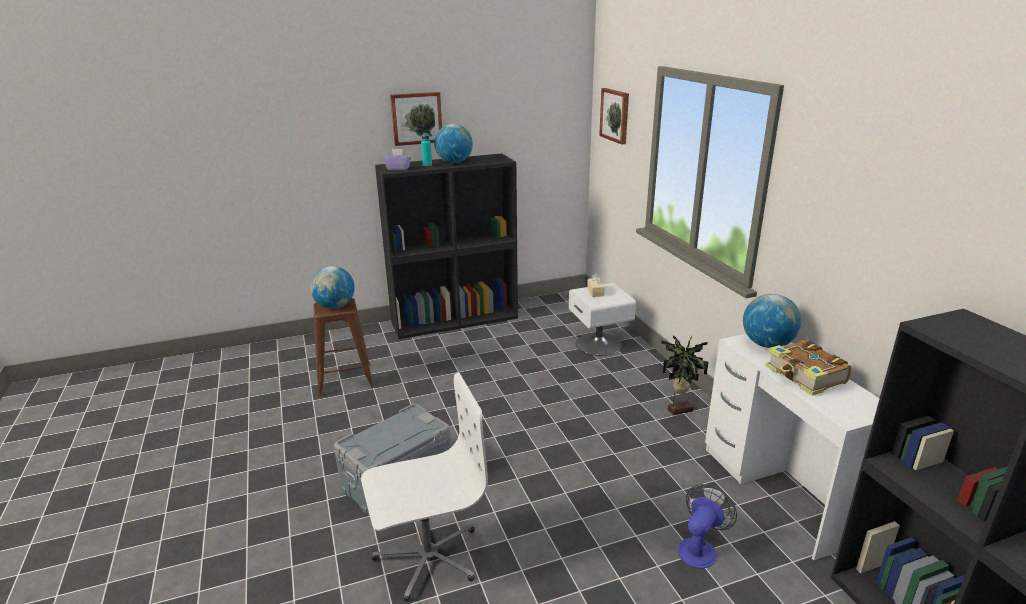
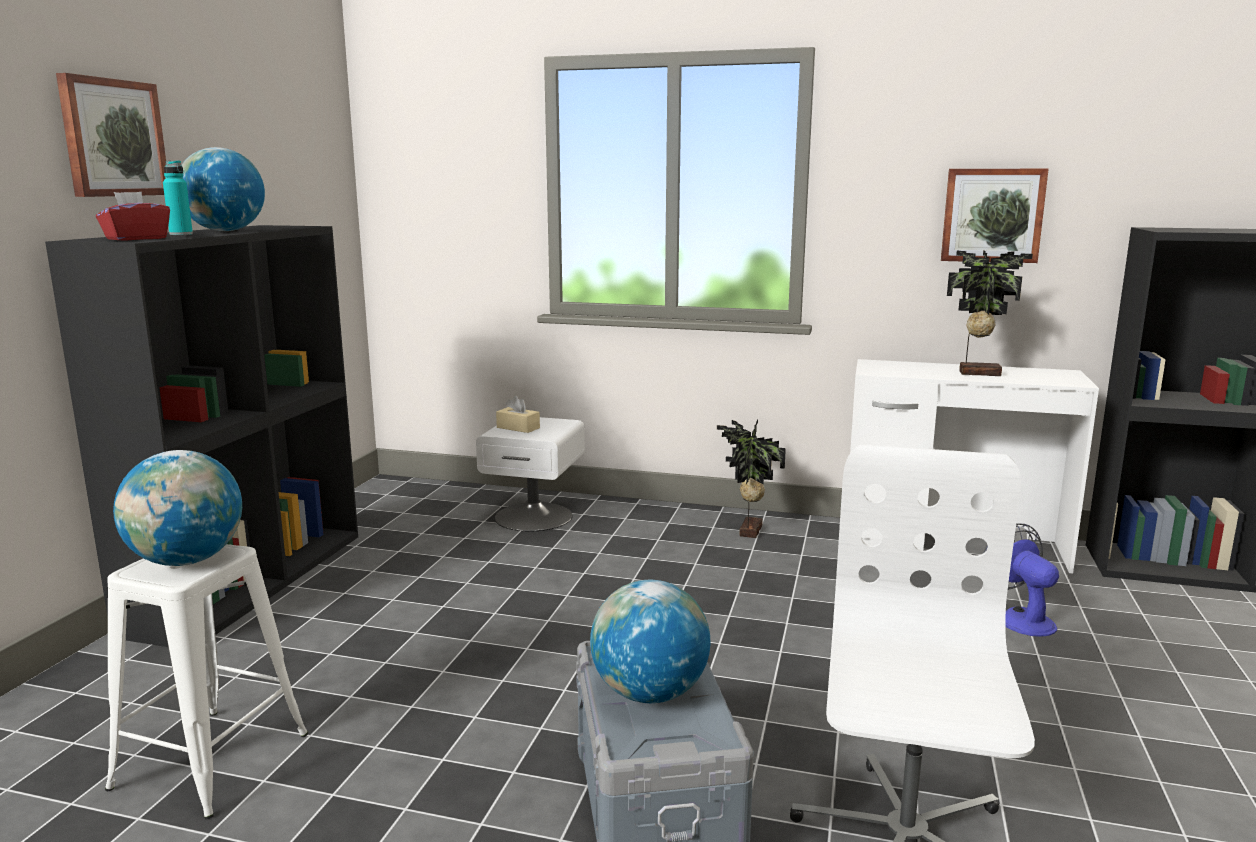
camera: 55 degrees left, 10 degrees down
(345, 380) = (213, 760): brown stool -> white stool
(398, 168) = (136, 239): purple tissue box -> red tissue box
(615, 115) = (434, 152): picture -> picture (992, 215)
(767, 344) = (892, 366): globe -> globe (649, 693)
(805, 376) = (978, 373): book -> potted plant

